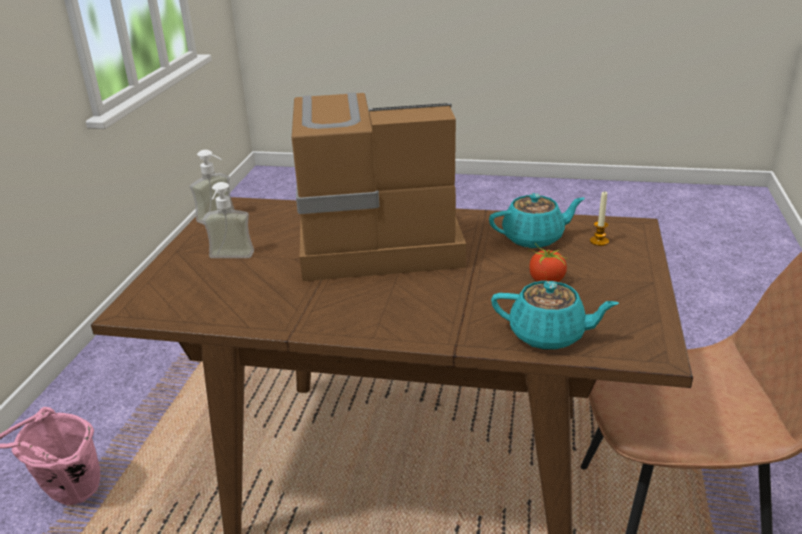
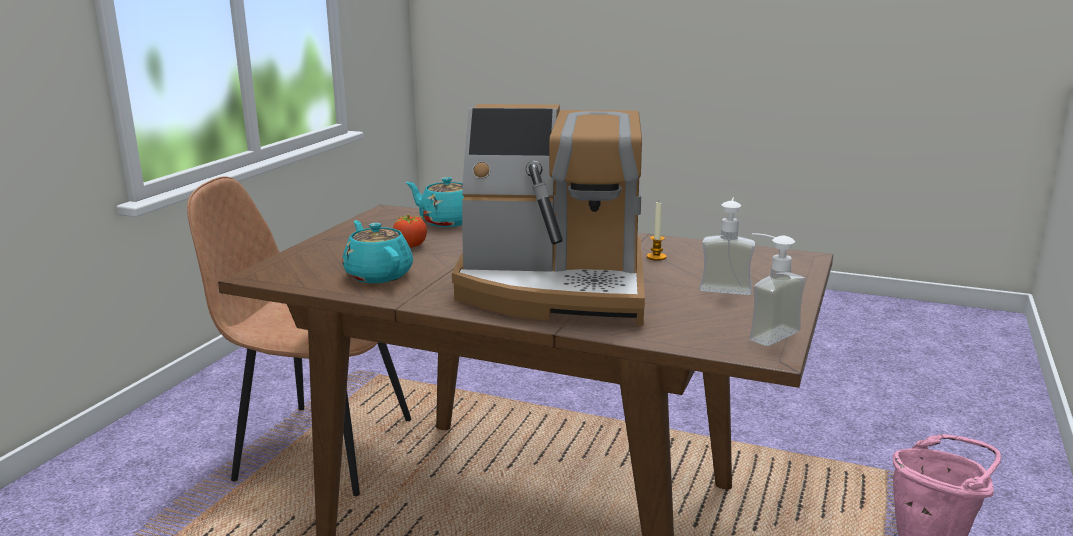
camera: 170 degrees left, 10 degrees down
(534, 238) = (378, 275): turquoise teapot -> turquoise teapot turned 60 degrees clockwise
(599, 241) = (317, 267): candle -> candle (656, 257)

